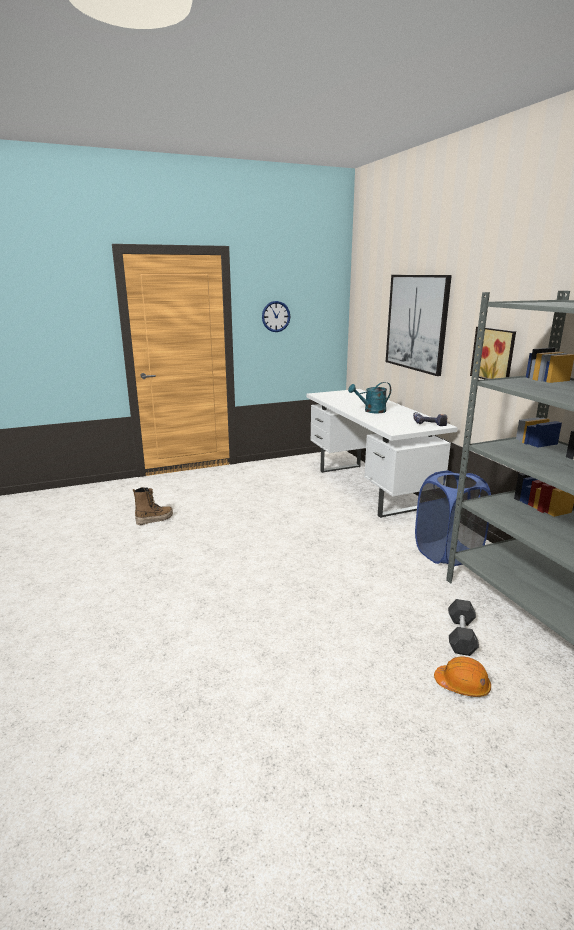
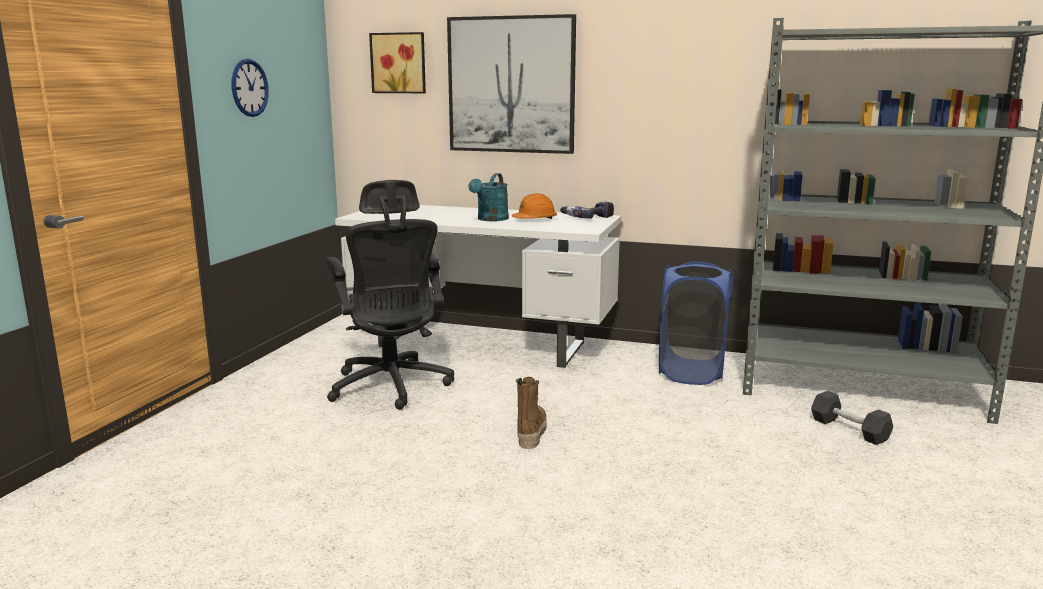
camera: 50 degrees left, 5 degrees down
(154, 519) = (273, 506): boot -> boot (530, 433)
(282, 493) = (390, 388): none -> office chair
(462, 685) = (931, 463): orange hard hat -> orange hard hat (535, 220)
(494, 354) = (670, 111): picture -> picture (399, 63)

